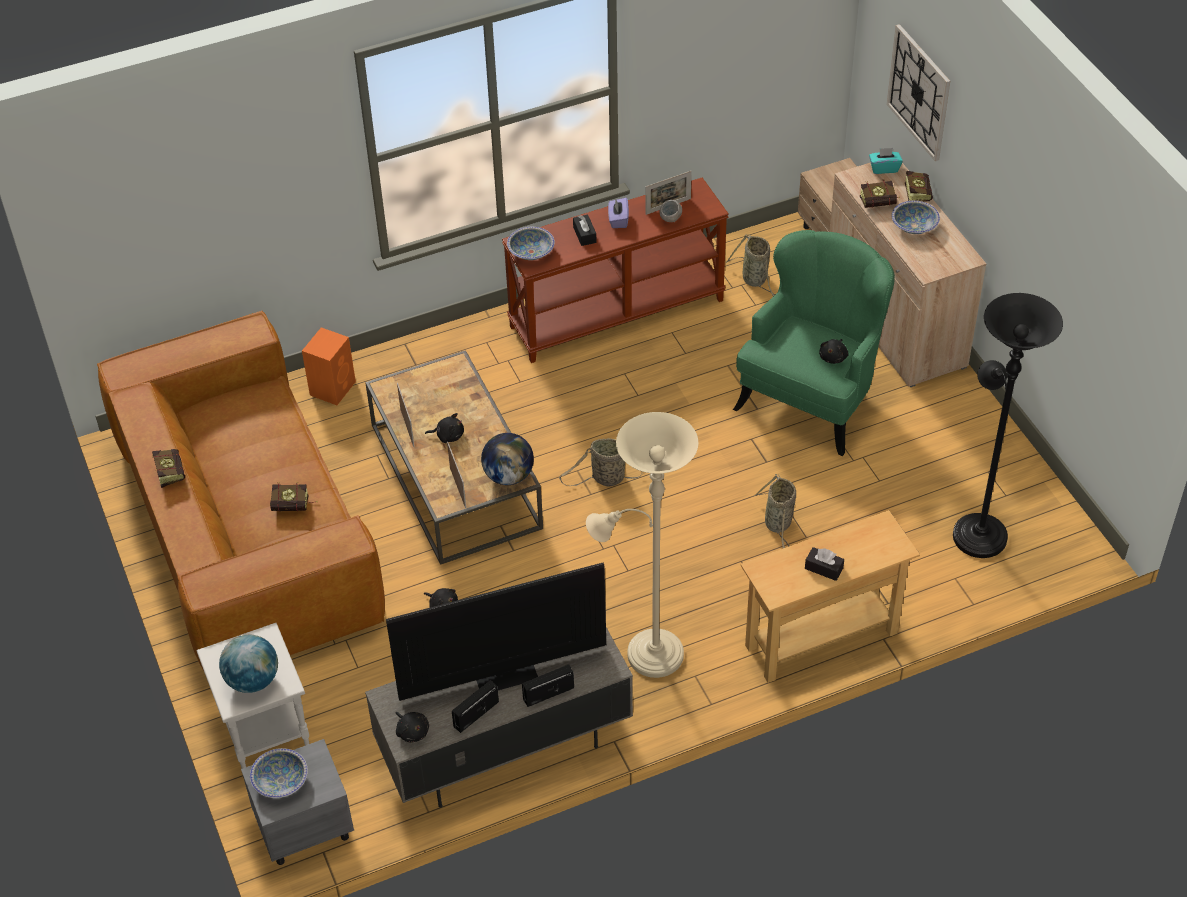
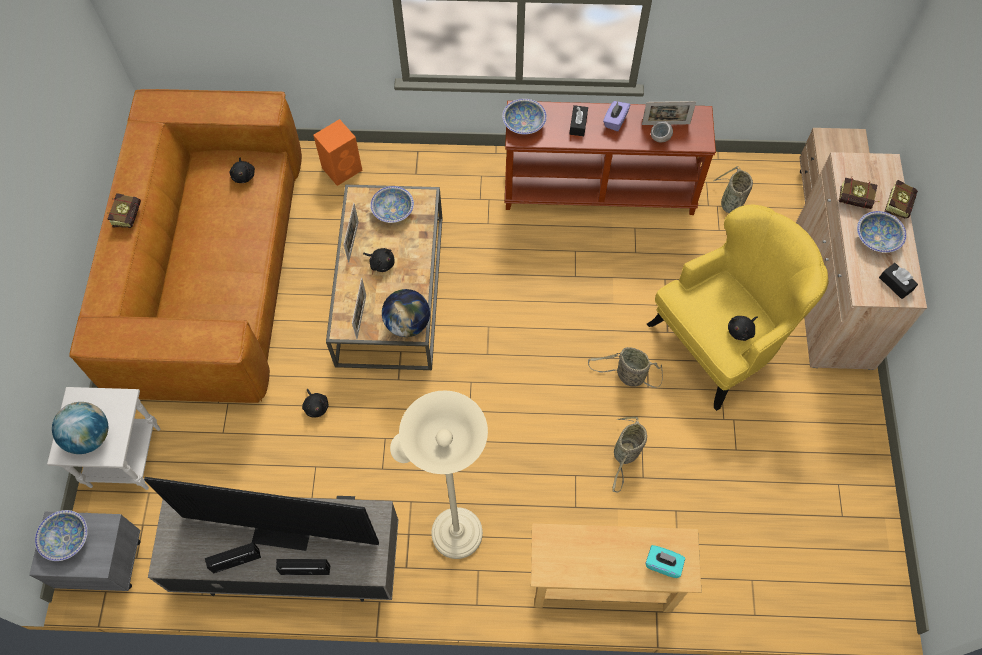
camera: 25 degrees right, 15 degrees up
(295, 506) = (225, 279): book -> none
(412, 731) = (177, 552): black plush toy -> black plush toy (244, 175)
(431, 386) = (393, 210): none -> bowl
(606, 478) = (507, 345): basket -> basket (628, 376)
(811, 398) = (719, 342): green armchair -> yellow armchair
(824, 568) = (603, 565): black tissue box -> black tissue box (895, 284)
(884, 168) = (880, 164): turquoise tissue box -> turquoise tissue box (663, 564)
(919, 92) = (943, 112): wall clock -> none
(978, 531) = (797, 541): black floor lamp -> none

